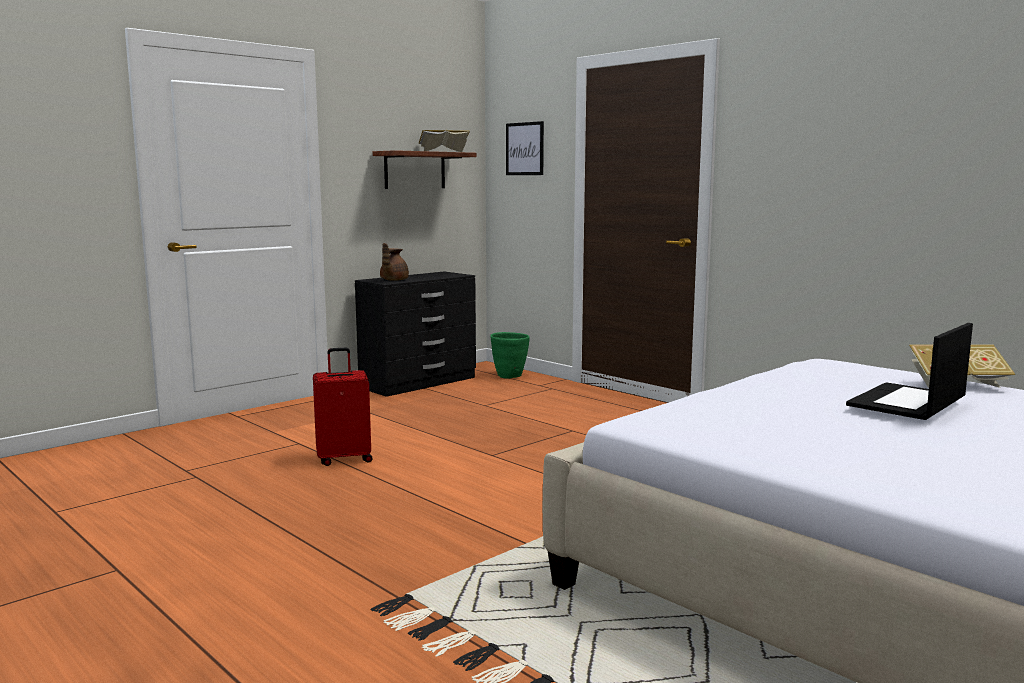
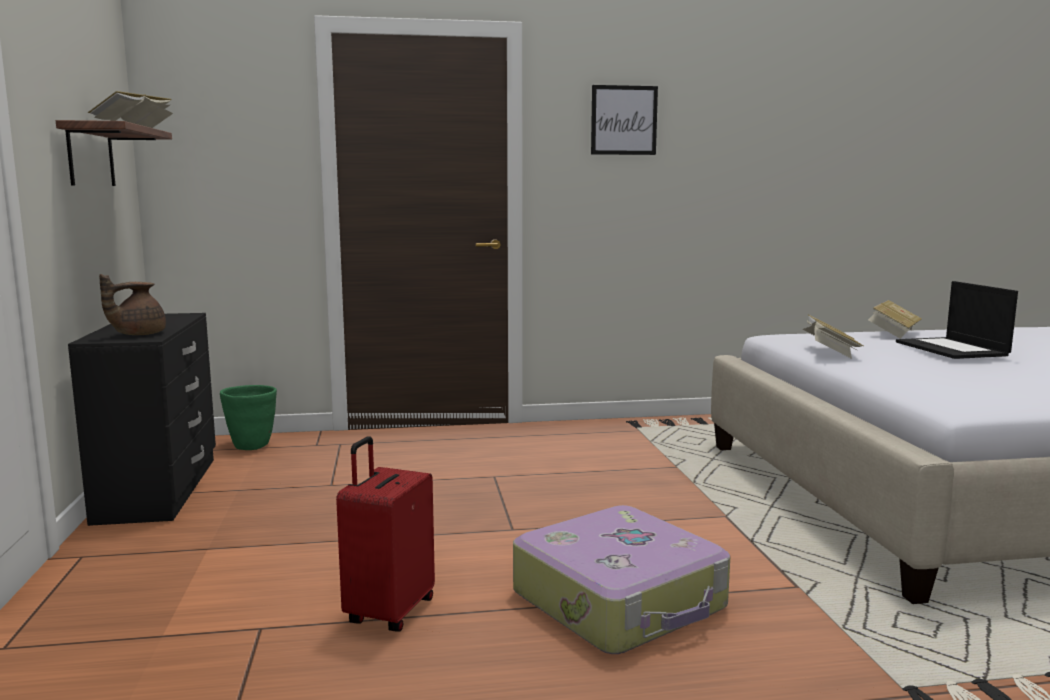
camera: 55 degrees left, 0 degrees up
(393, 280) = (138, 334): brown teapot -> brown teapot turned 75 degrees clockwise
(428, 501) = (621, 601): none -> suitcase
(525, 149) = (222, 131): picture -> picture (624, 120)
(778, 377) = (829, 352): none -> book

